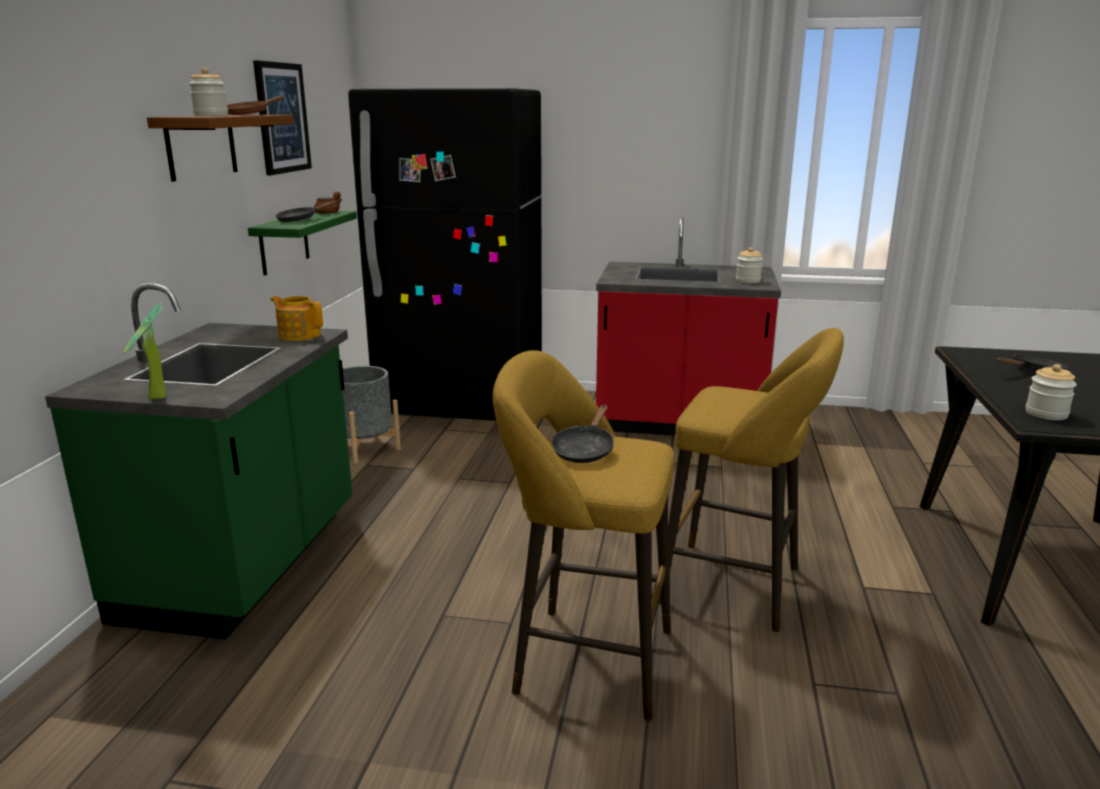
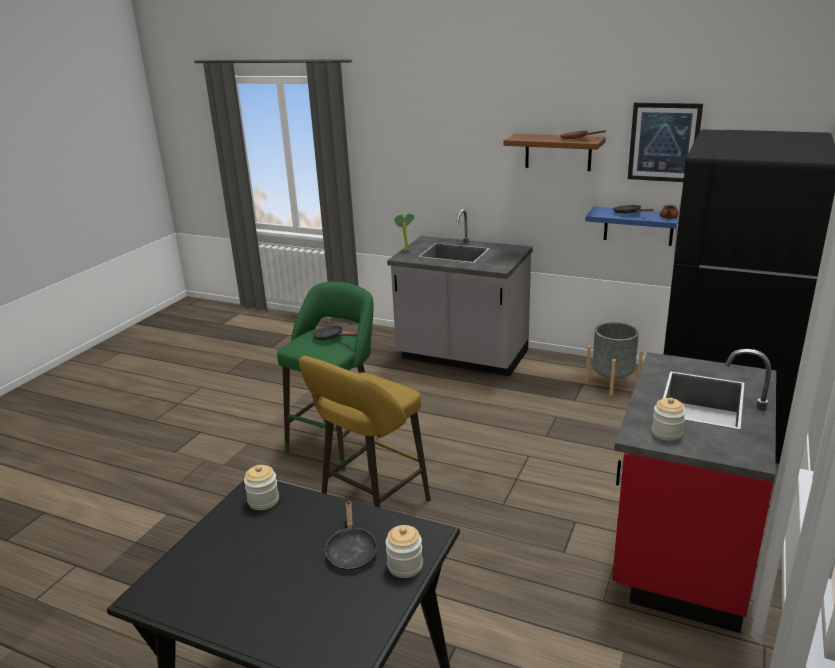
camera: 105 degrees right, 5 degrees up
(211, 115) = (540, 137): jar -> jar (405, 566)
(246, 565) = (462, 357): green counter -> grey counter
(284, 242) = (638, 226): green shelf -> blue shelf
(299, 335) = (497, 264): teapot -> none
(584, 658) = (337, 441): yellow stool -> green stool

